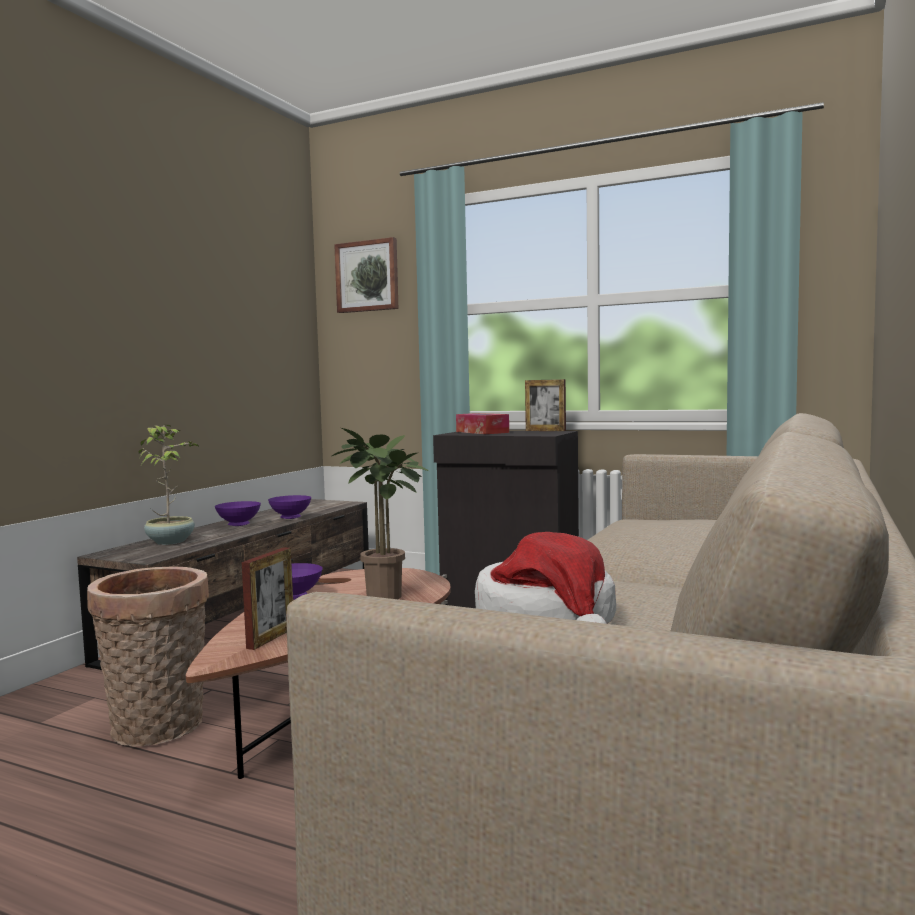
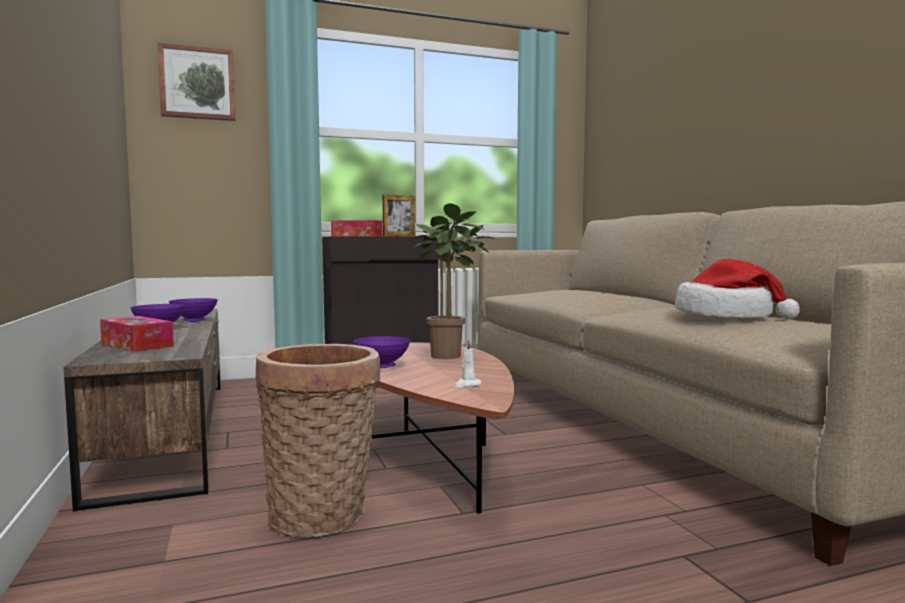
camera: 45 degrees left, 0 degrees up
(171, 541) = (137, 345): potted plant -> tissue box
(271, 638) = (467, 385): picture frame -> white candle

